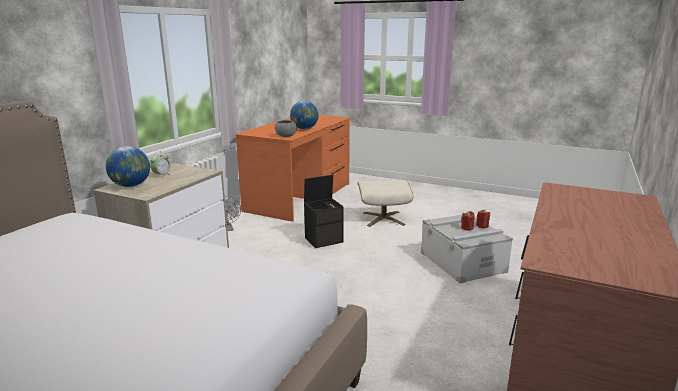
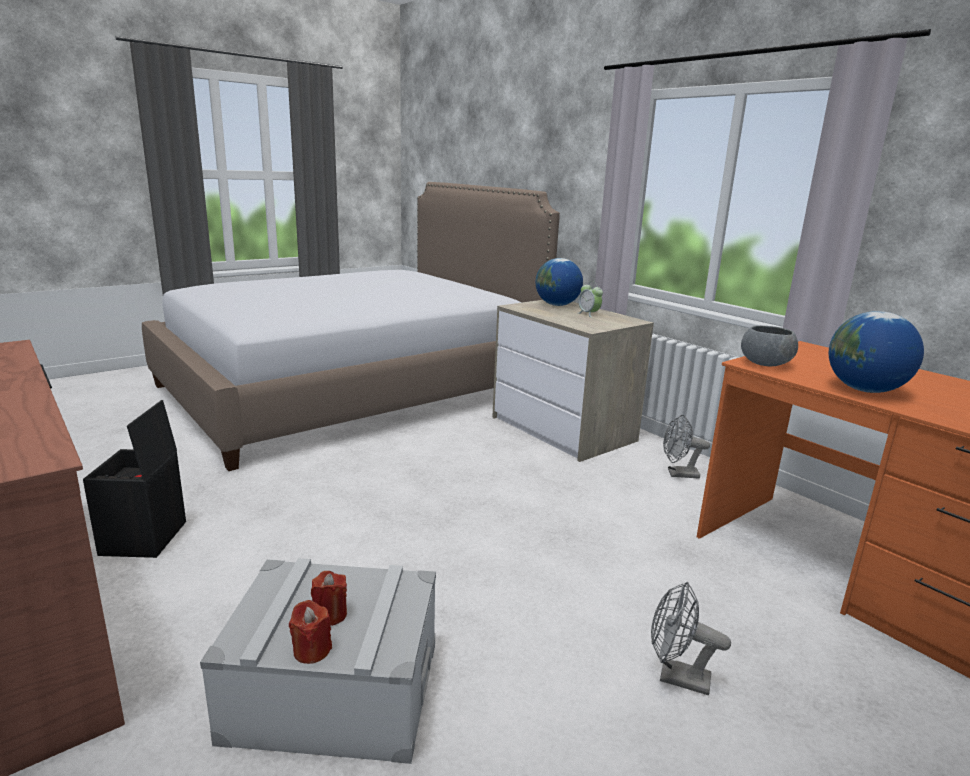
camera: 115 degrees right, 0 degrees up
(324, 240) = (583, 546): black storage box -> black storage box (144, 539)
(383, 219) = (676, 677): beige ottoman -> grey fan

